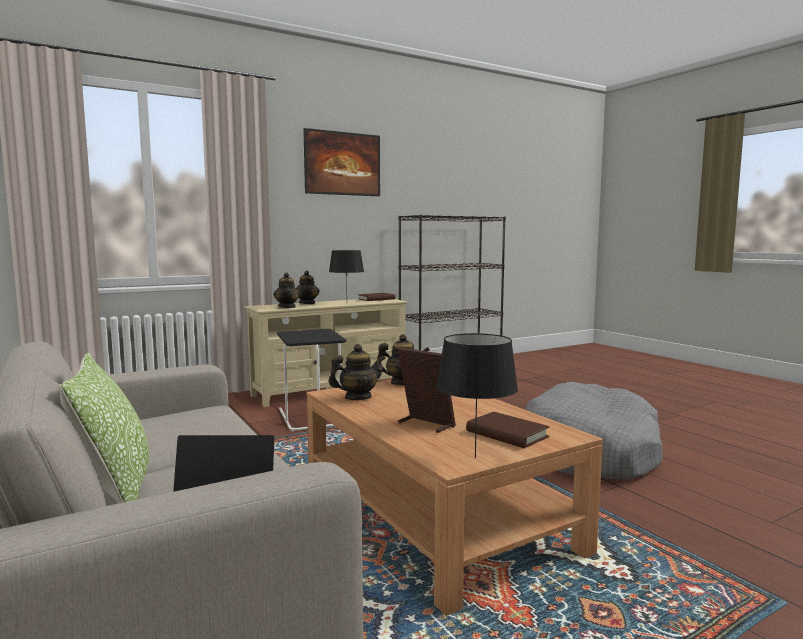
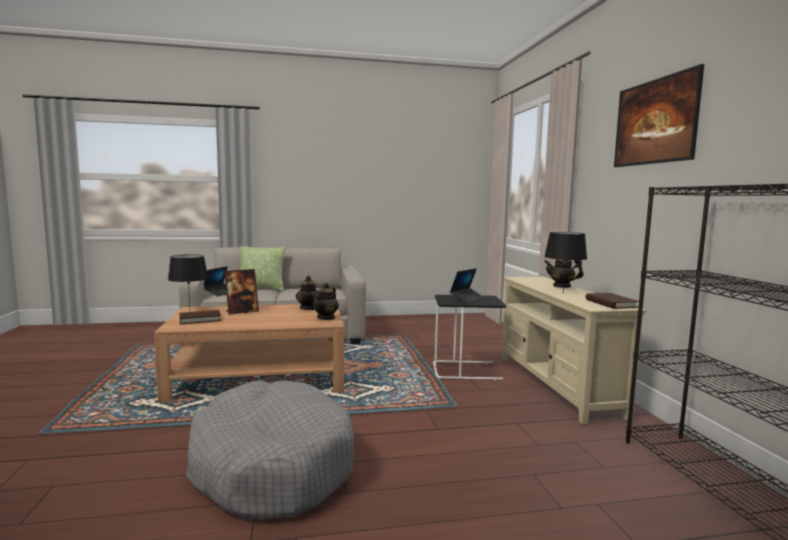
camera: 110 degrees right, 0 degrees up
(287, 307) = (529, 281): teapot -> none
(310, 335) = (468, 299): none -> laptop

